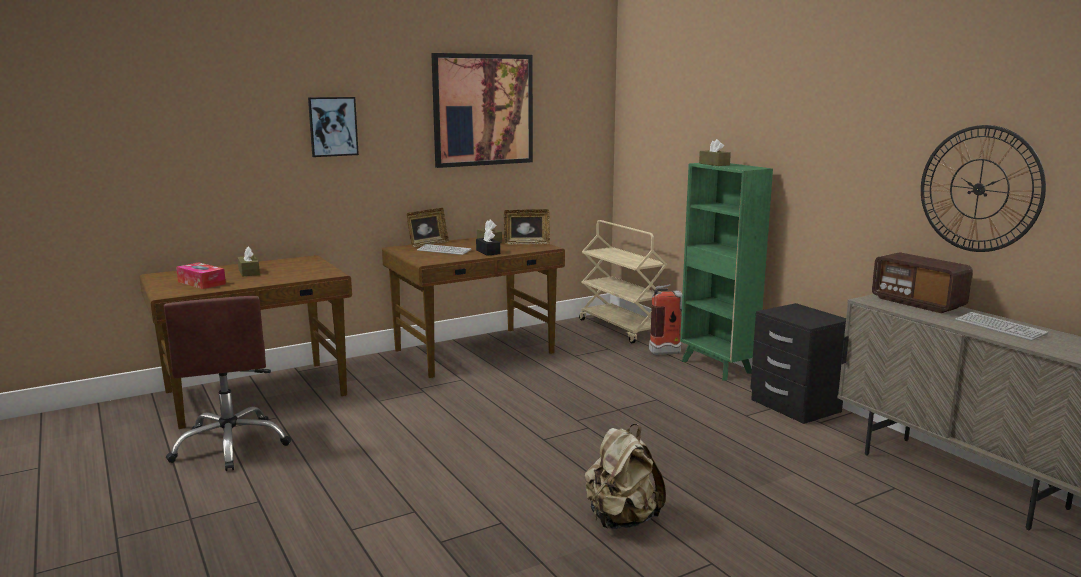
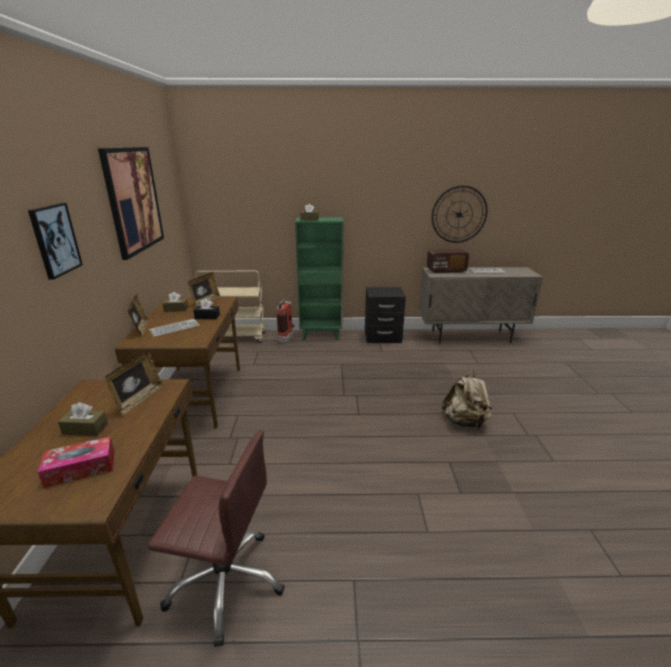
camera: 60 degrees left, 10 degrees up
(300, 272) = (139, 399): none -> picture frame

